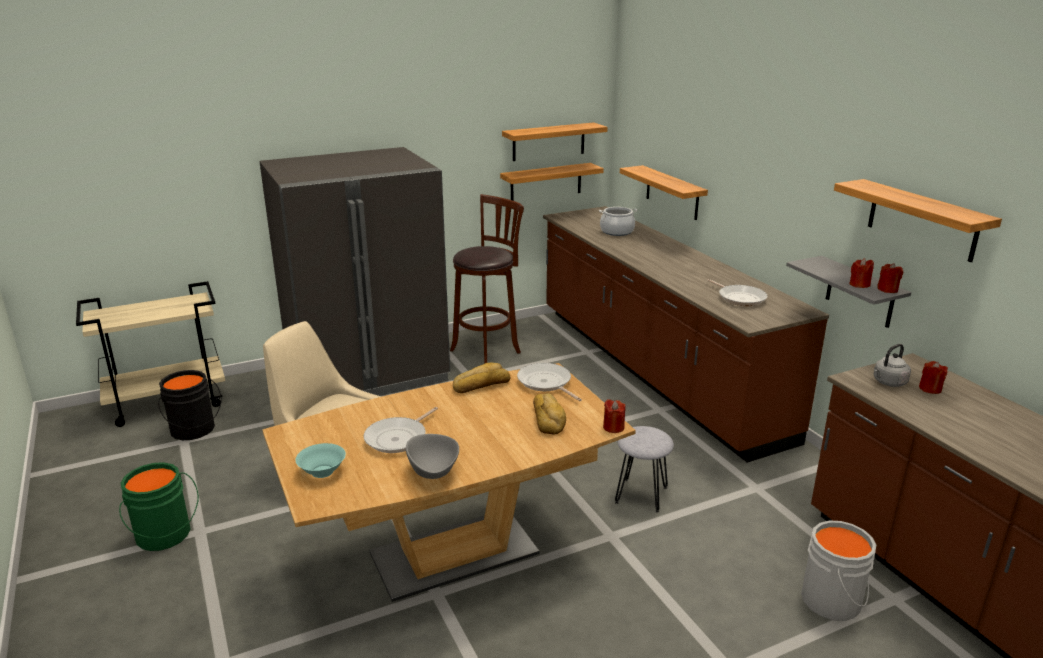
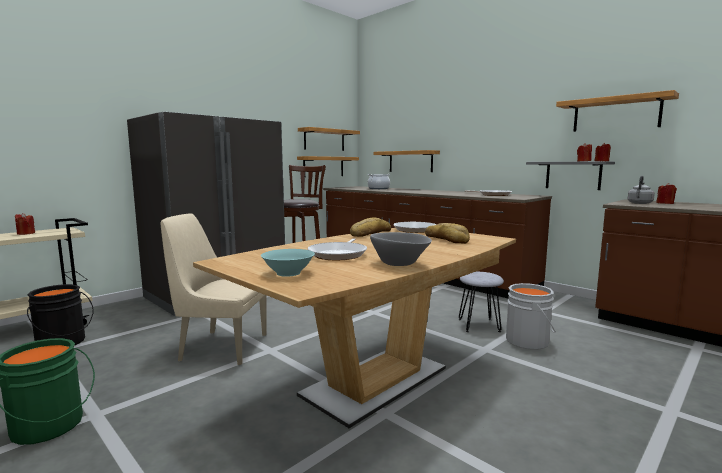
camera: 20 degrees left, 15 degrees down
(613, 427) = (499, 238): red candle -> red candle (26, 233)
(834, 601) = (669, 356): grey bucket -> grey bucket (529, 341)

